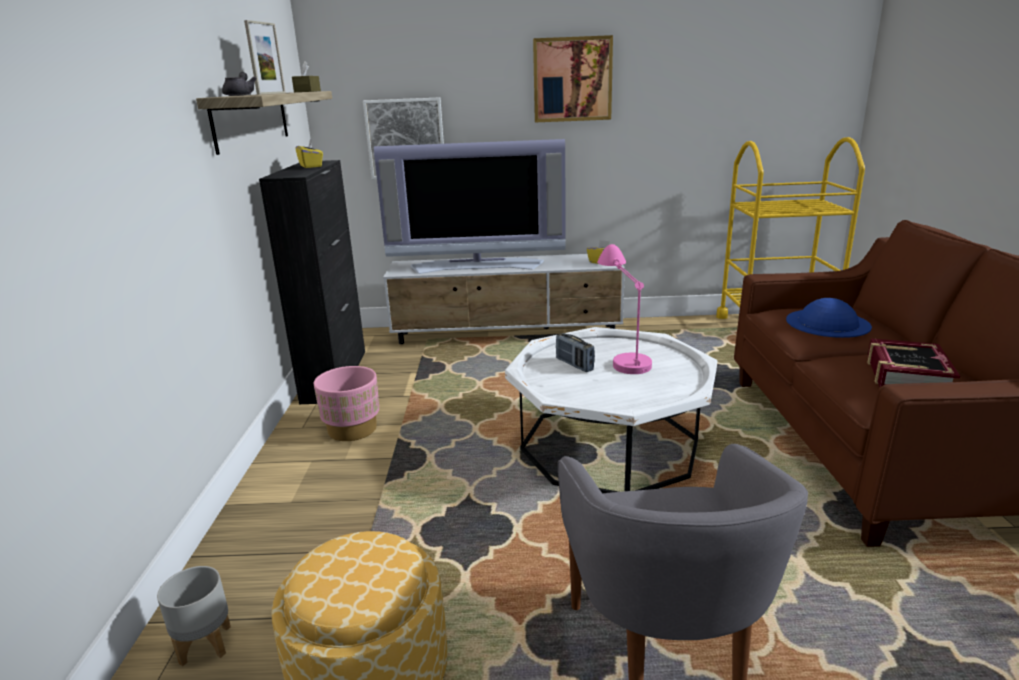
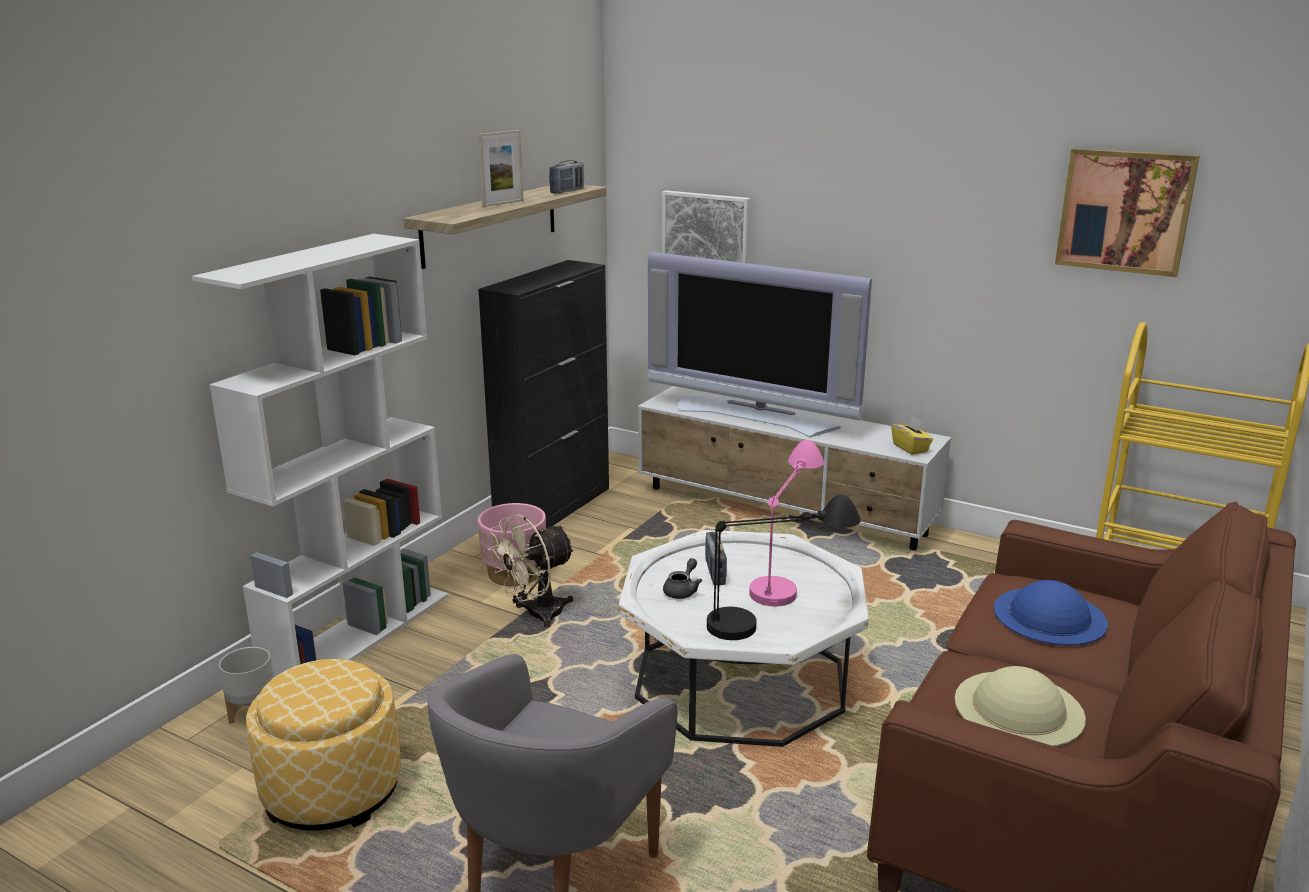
camera: 30 degrees right, 0 degrees up
(240, 95) = (454, 212): grey teapot -> grey teapot (682, 590)
(251, 523) = (359, 633): none -> white bookcase
(307, 91) = (567, 191): brown tissue box -> radio
(311, 166) = (557, 273): yellow tissue box -> none
(405, 453) = (536, 615): none -> beige fan
(572, 79) = (916, 196): picture -> picture (1124, 211)
(660, 382) = (774, 622): none -> black table lamp
(906, 375) = (1018, 708): book -> beige hat

